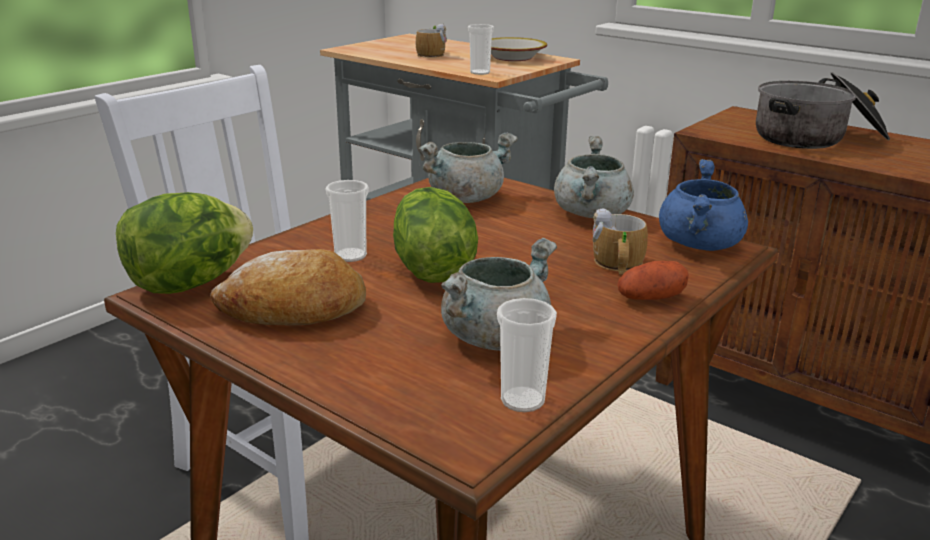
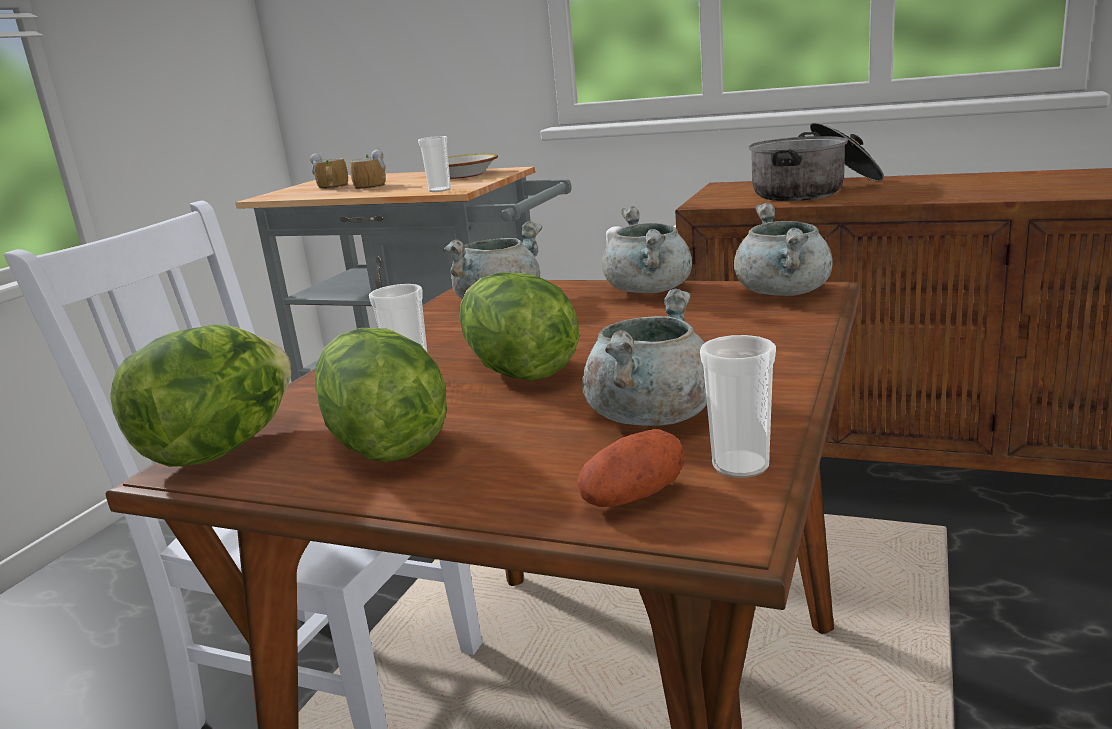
camera: 15 degrees left, 5 degrees down
(294, 309) = (383, 444): bread -> lettuce
(617, 266) = (720, 326): mug -> mug (332, 187)
(650, 298) = (782, 345): potato -> potato (633, 497)
(700, 245) = (784, 293): blue cooking pot -> grey cooking pot

